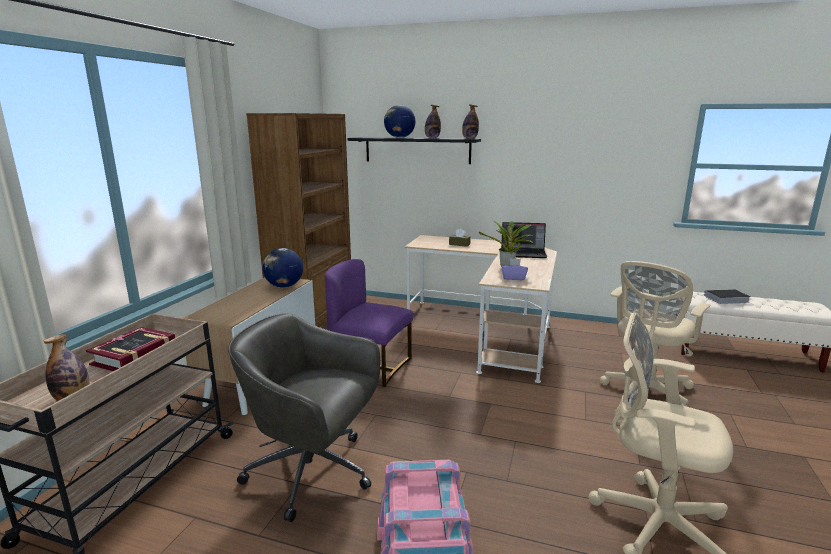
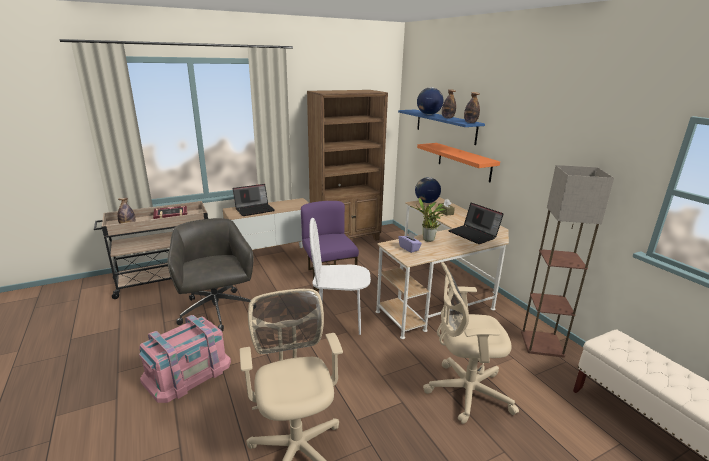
camera: 45 degrees right, 5 degrees up
(238, 305) = (255, 209): none -> laptop
(284, 286) = (294, 207): globe -> globe (426, 202)
(417, 150) = (445, 126): black shelf -> blue shelf
(454, 186) = (464, 161): none -> orange shelf
(468, 400) = (339, 322): none -> white chair
(616, 335) = (542, 344): none -> floor lamp
(725, 299) = (642, 358): book -> none

